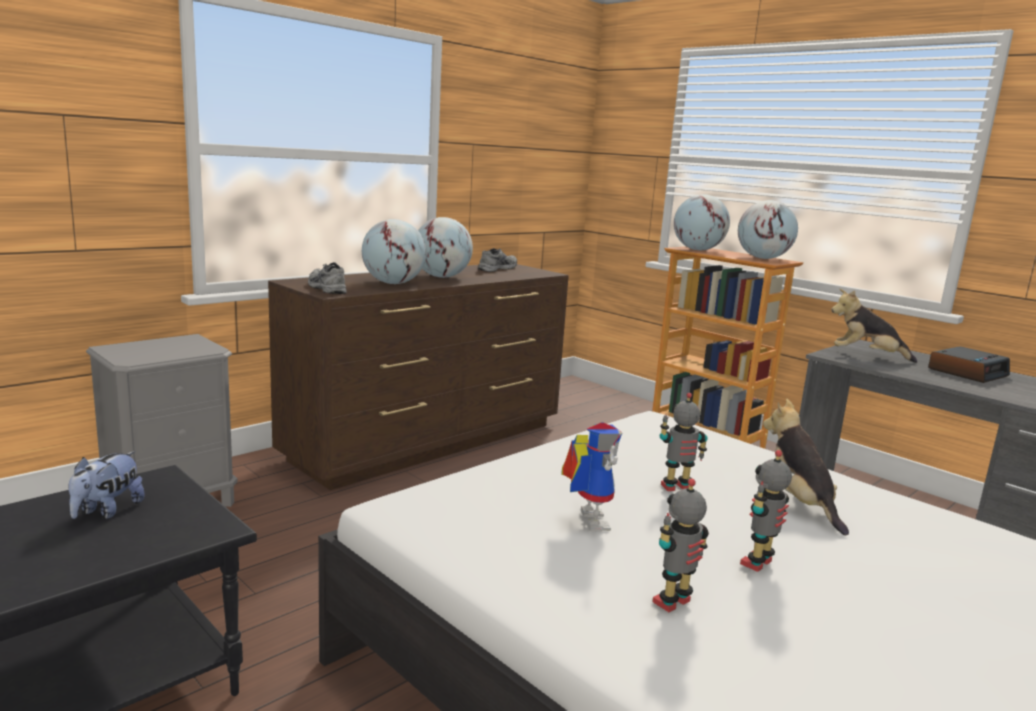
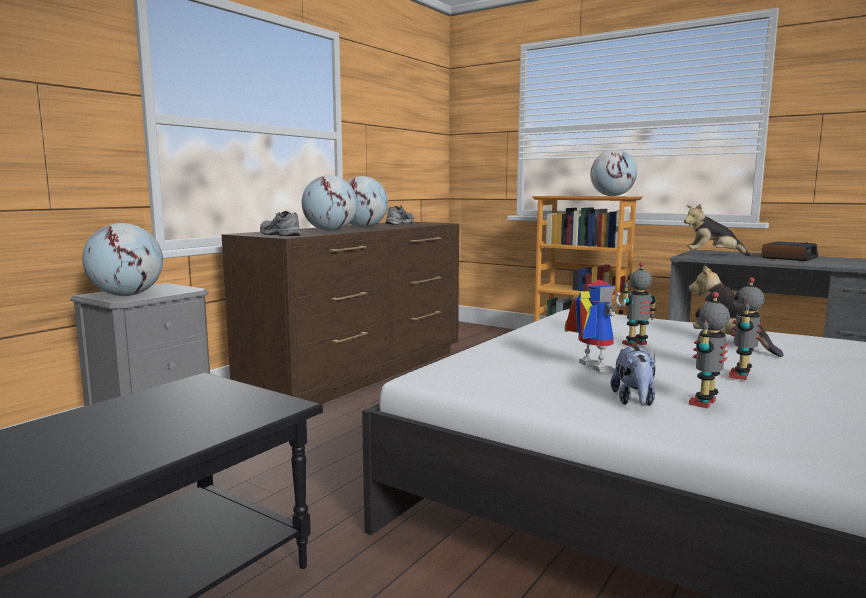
camera: 10 degrees left, 5 degrees down
(107, 511) = (171, 405): plush toy -> plush toy (634, 401)
(698, 250) = (558, 195): globe -> globe (127, 295)

